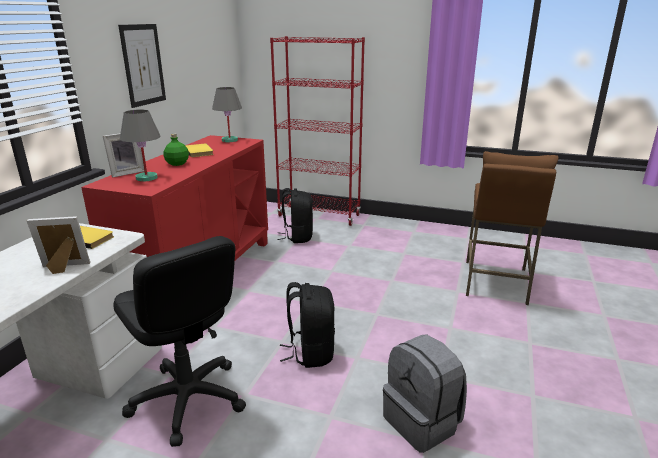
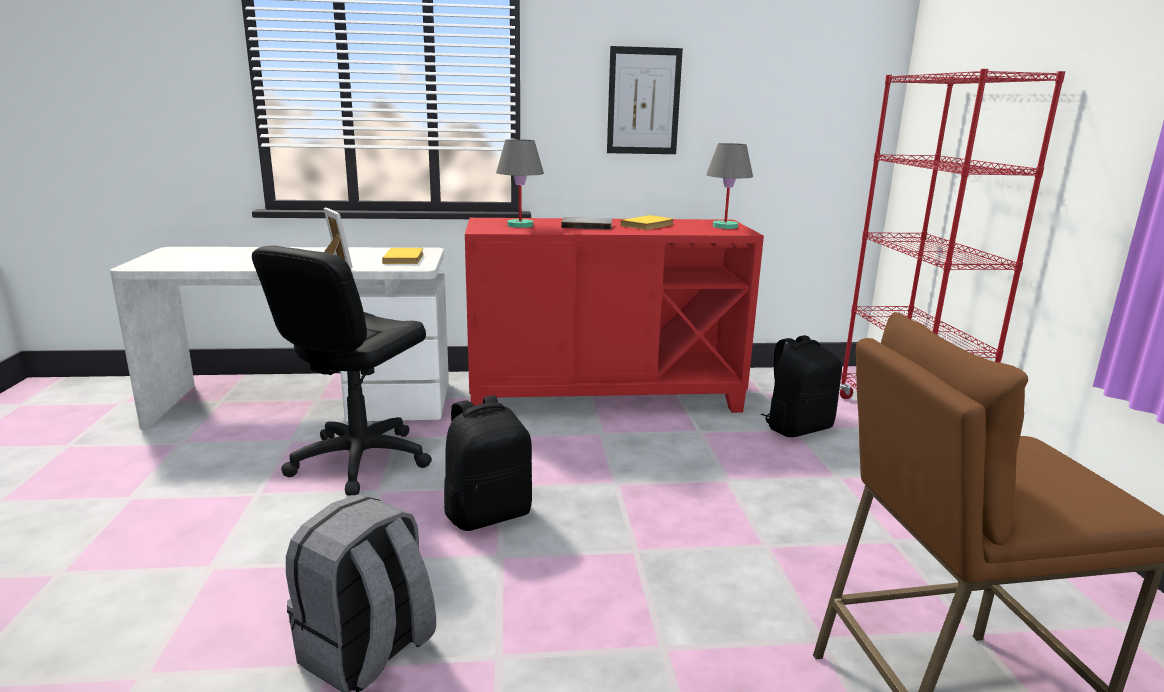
camera: 65 degrees right, 5 degrees down
(126, 172) = (529, 219): picture frame -> none
(177, 163) = (587, 225): green bottle -> grey book

